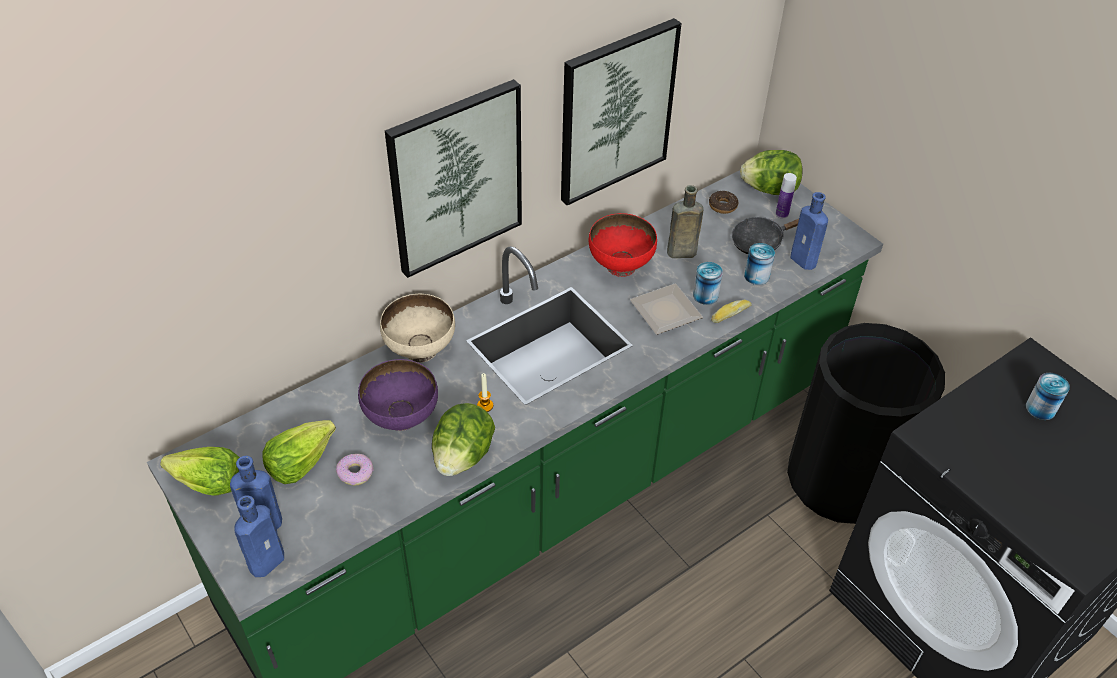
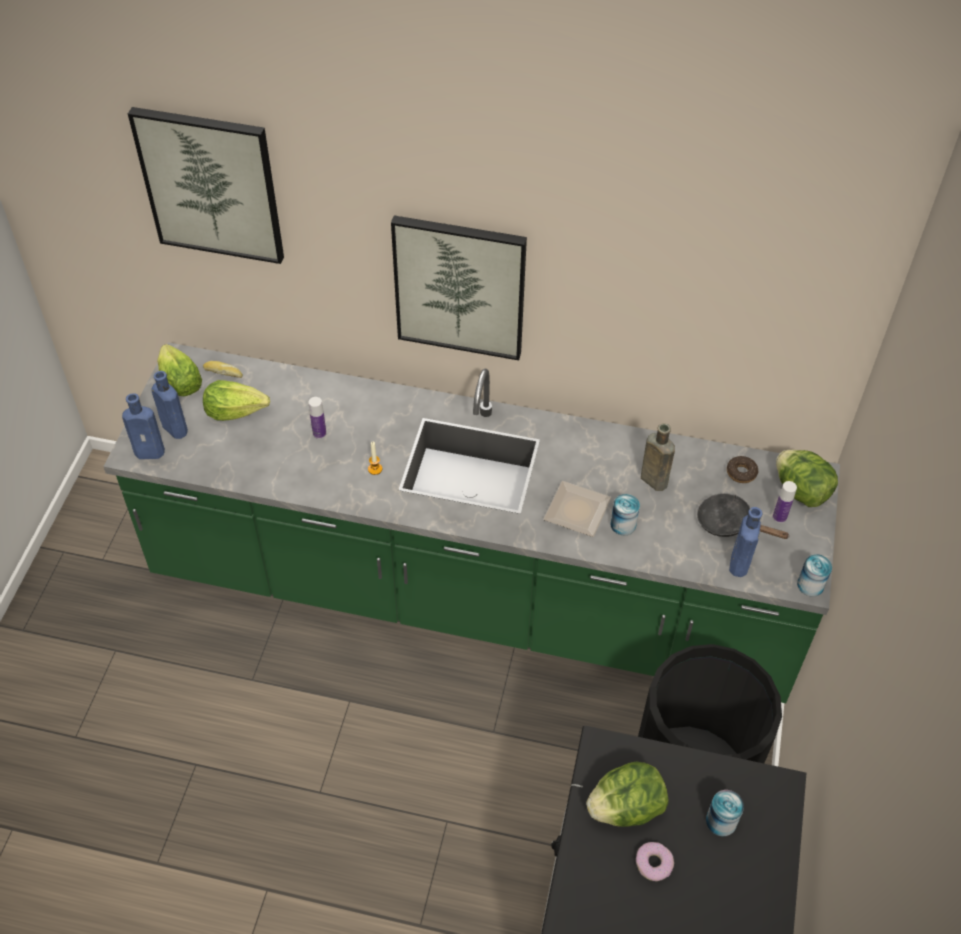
camera: 50 degrees right, 5 degrees up
(355, 473) = (253, 443): donut -> donut (654, 863)
(401, 418) = (319, 433): purple bowl -> bottle
(420, 349) = (388, 400): beige bowl -> none
(463, 456) = (320, 488): lettuce -> lettuce (626, 808)
(615, 111) = (643, 320): picture -> picture (211, 185)
(620, 266) = (595, 453): red bowl -> none
(730, 314) = (620, 552): bread -> bread (223, 372)
(756, 276) = (683, 544): can -> can (810, 585)

